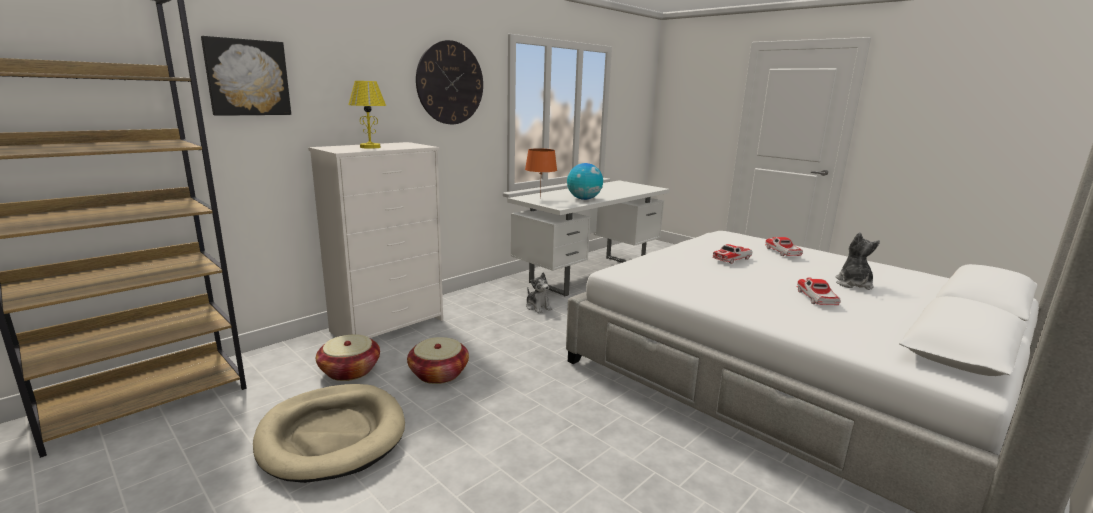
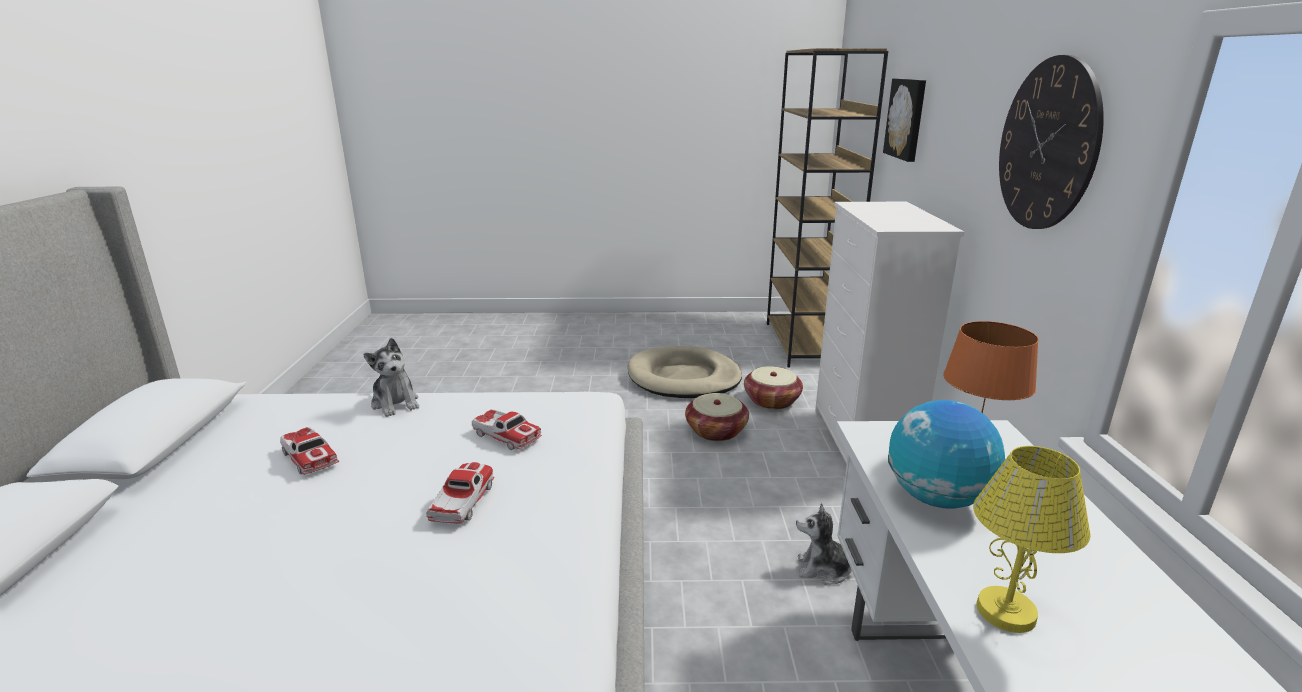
camera: 135 degrees right, 5 degrees up
(370, 147) = (886, 212): yellow table lamp -> yellow table lamp (1005, 612)
(782, 252) = (363, 588): toy car -> toy car (506, 436)
(853, 284) = (230, 527): plush toy -> plush toy (396, 403)

